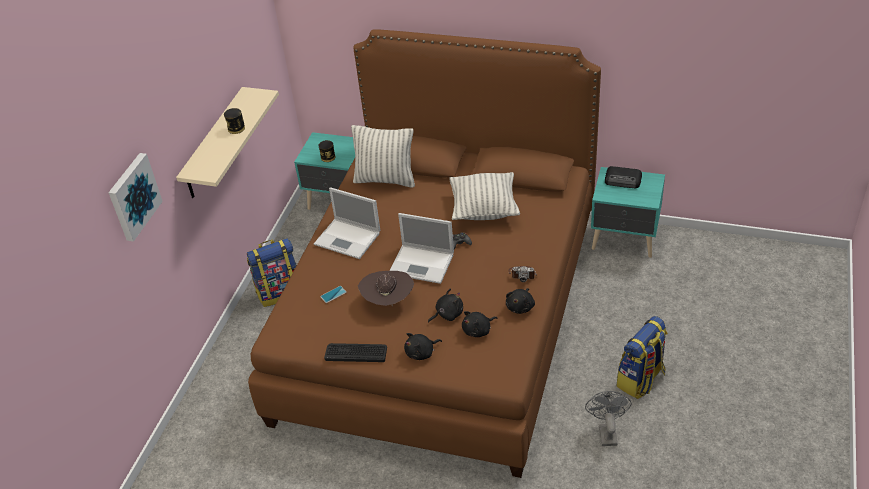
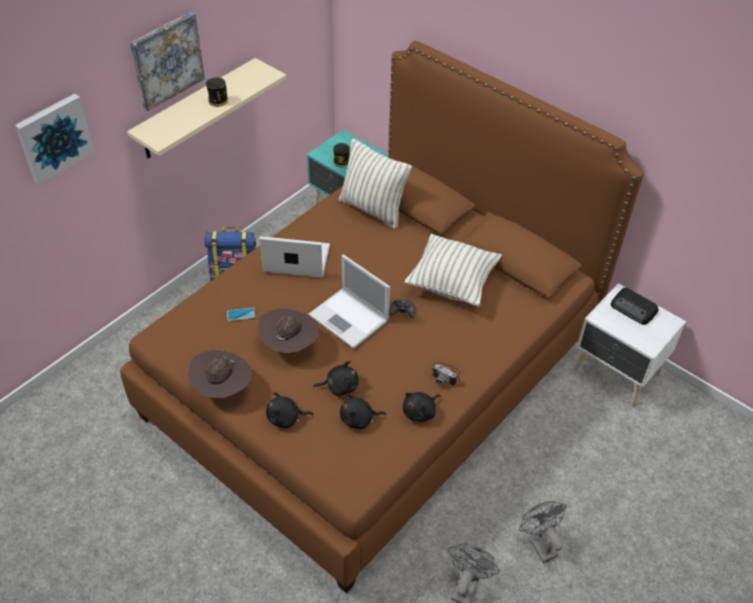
camera: 20 degrees right, 5 degrees up
(189, 105) = (166, 60): none -> picture
(348, 238) = (295, 259): laptop -> laptop turned 135 degrees clockwise
(356, 353) = (222, 388): keyboard -> brown hat
(625, 240) = (617, 373): turquoise nightstand -> white nightstand
(641, 380) = (539, 543): backpack -> grey fan

